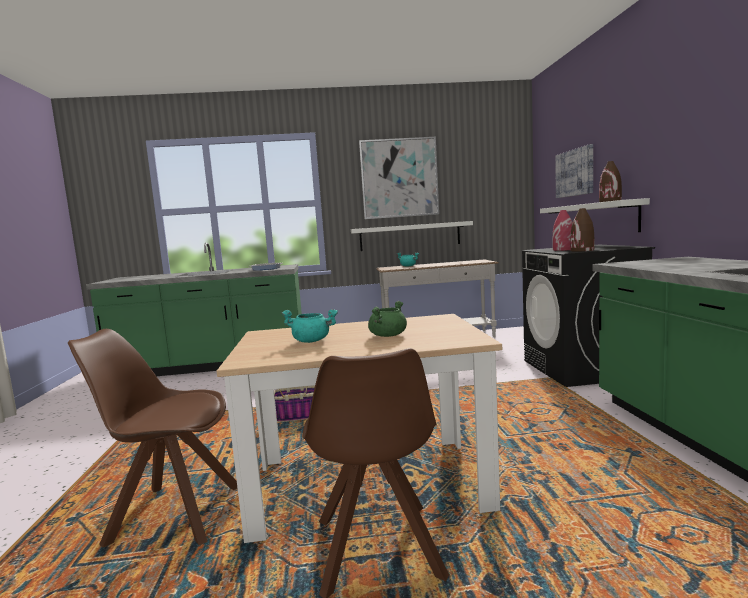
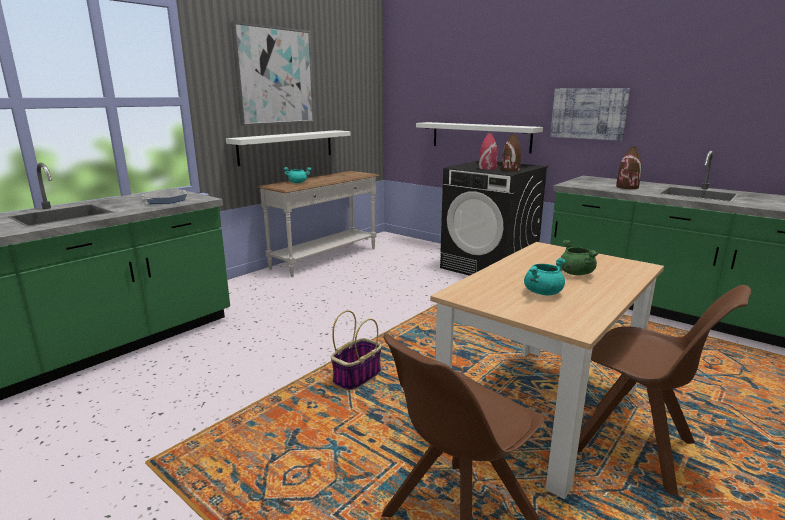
camera: 45 degrees left, 10 degrees up
(574, 173) = (450, 92): picture -> picture (588, 113)
(610, 201) = (506, 125): brown vase -> brown vase (627, 187)

